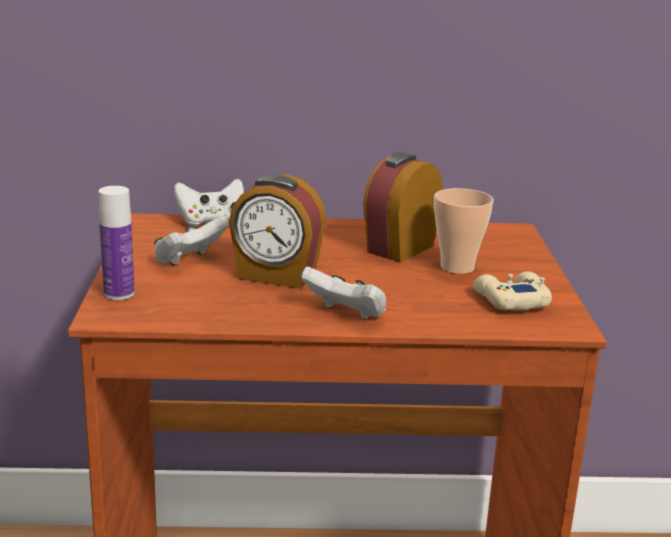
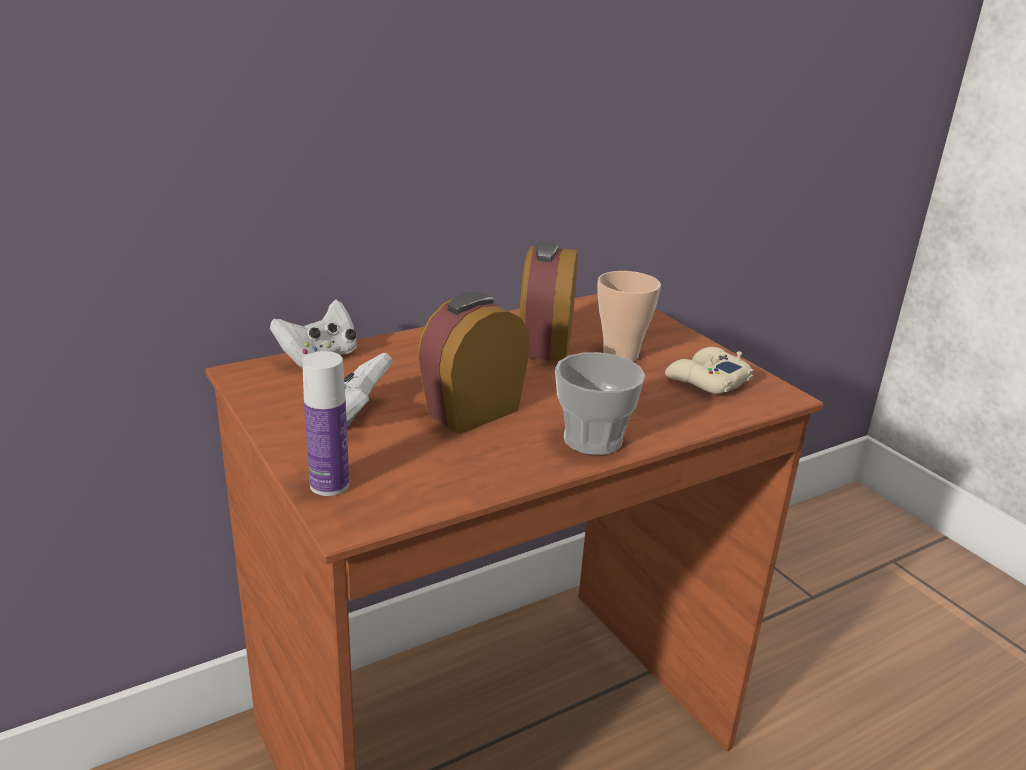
camera: 30 degrees left, 5 degrees up
(276, 276) = (471, 411): alarm clock -> alarm clock turned 150 degrees clockwise
(346, 314) = (592, 439): white game controller -> cup

